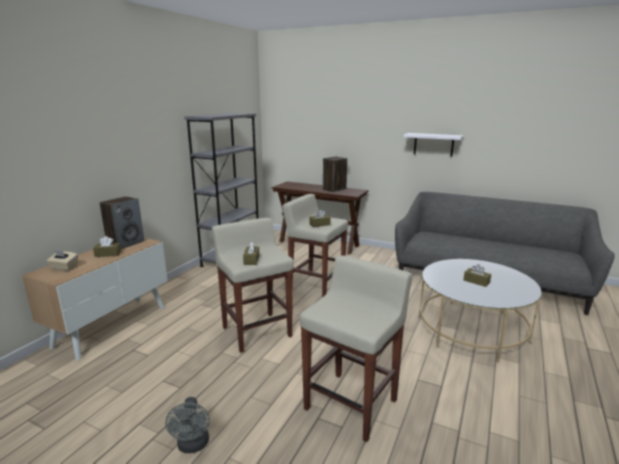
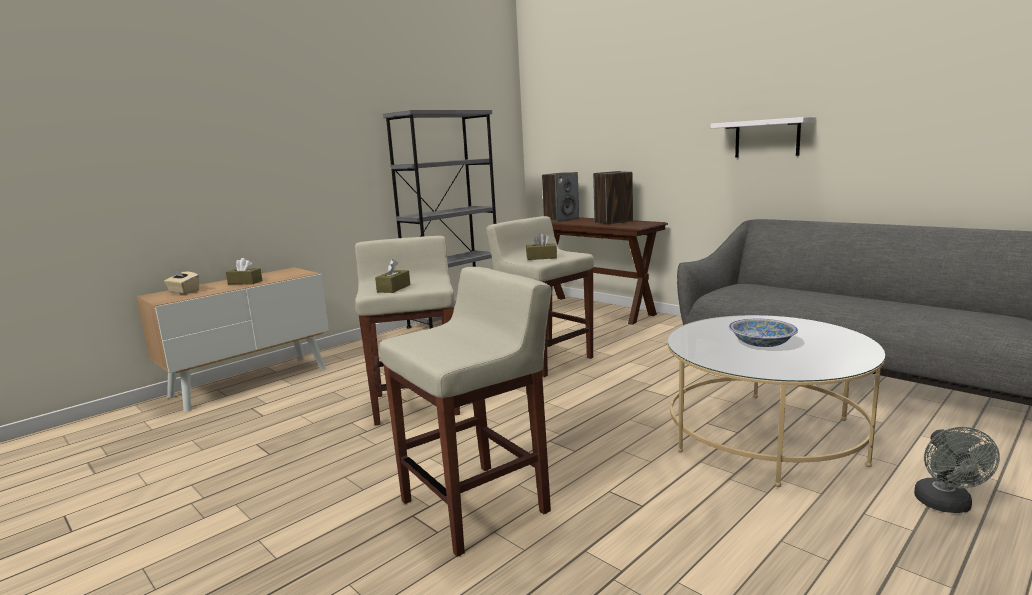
camera: 20 degrees right, 5 degrees down
(125, 243) = (278, 274): speaker -> speaker (561, 219)
(193, 446) = (228, 518): grey fan -> grey fan (946, 506)
(476, 281) = (762, 344): brown tissue box -> bowl

